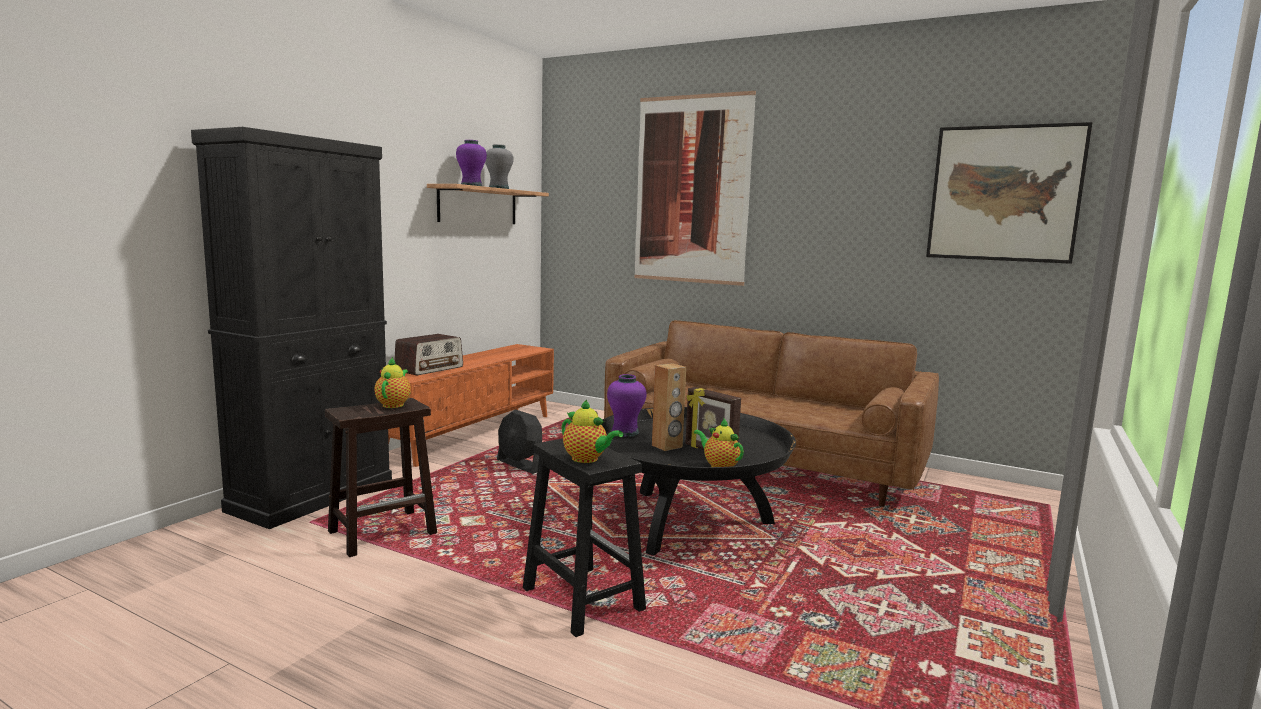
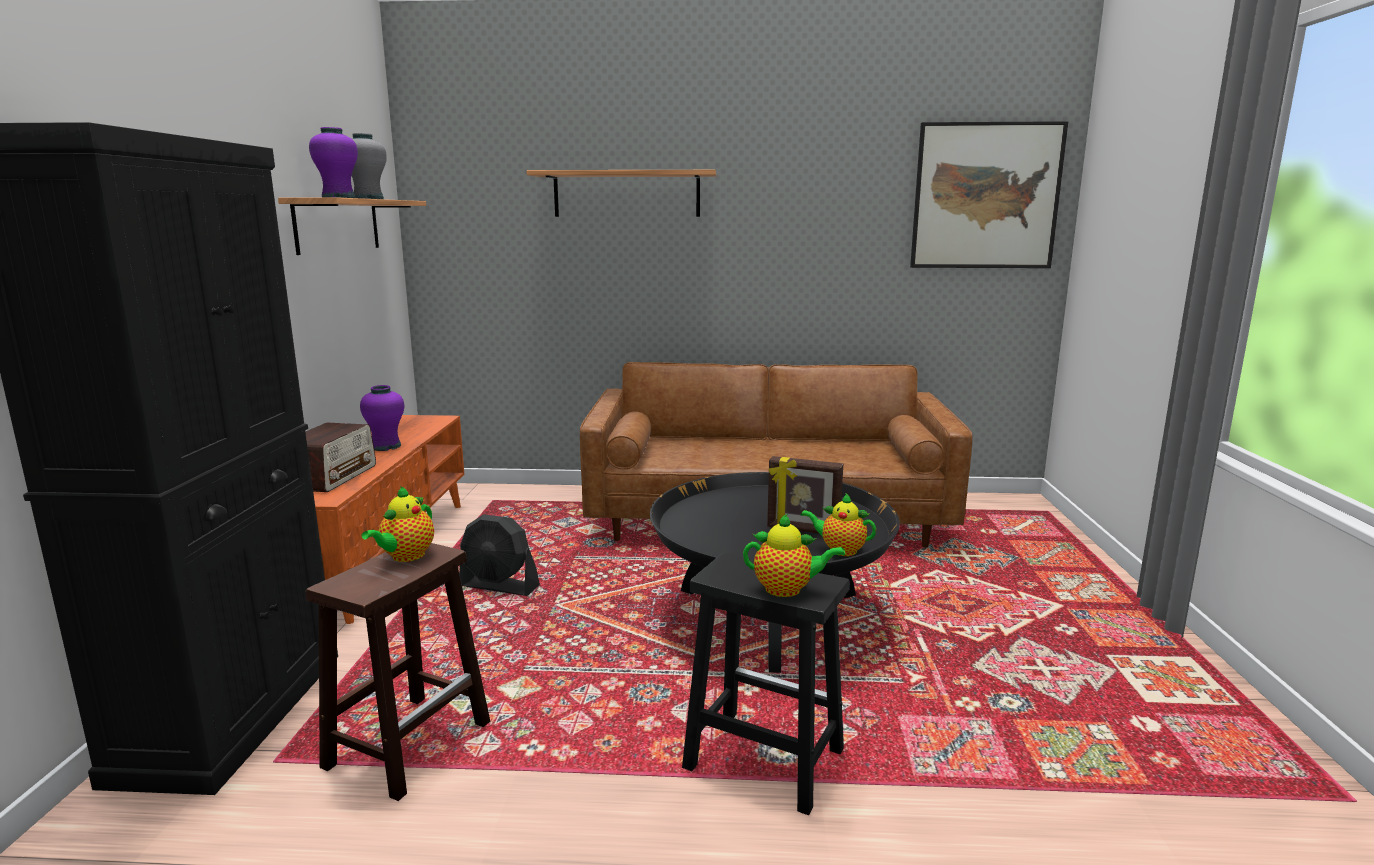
camera: 25 degrees left, 5 degrees up
(394, 404) = (405, 557): teapot -> teapot turned 135 degrees counterclockwise
(625, 433) = (685, 525): purple vase -> purple vase (386, 446)
(667, 446) = (752, 534): brown speaker -> none
(691, 190) = (626, 194): picture -> shelf

